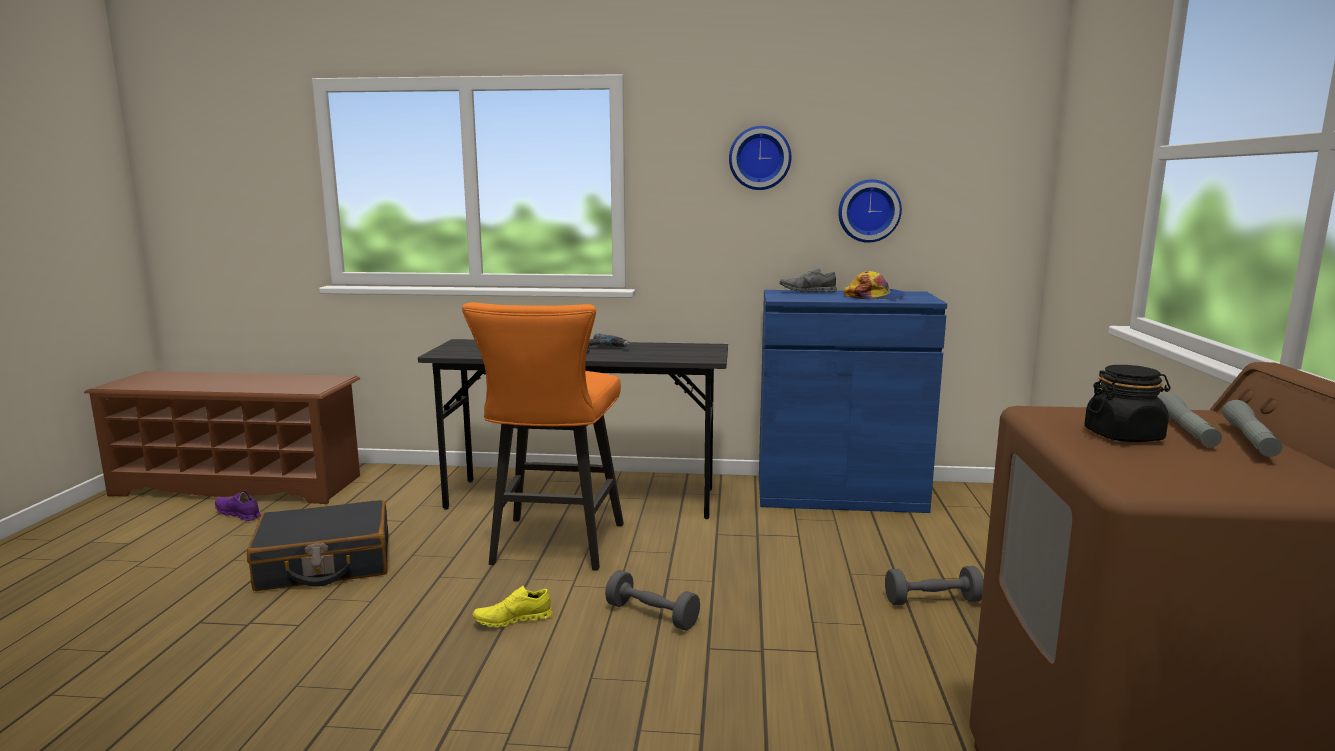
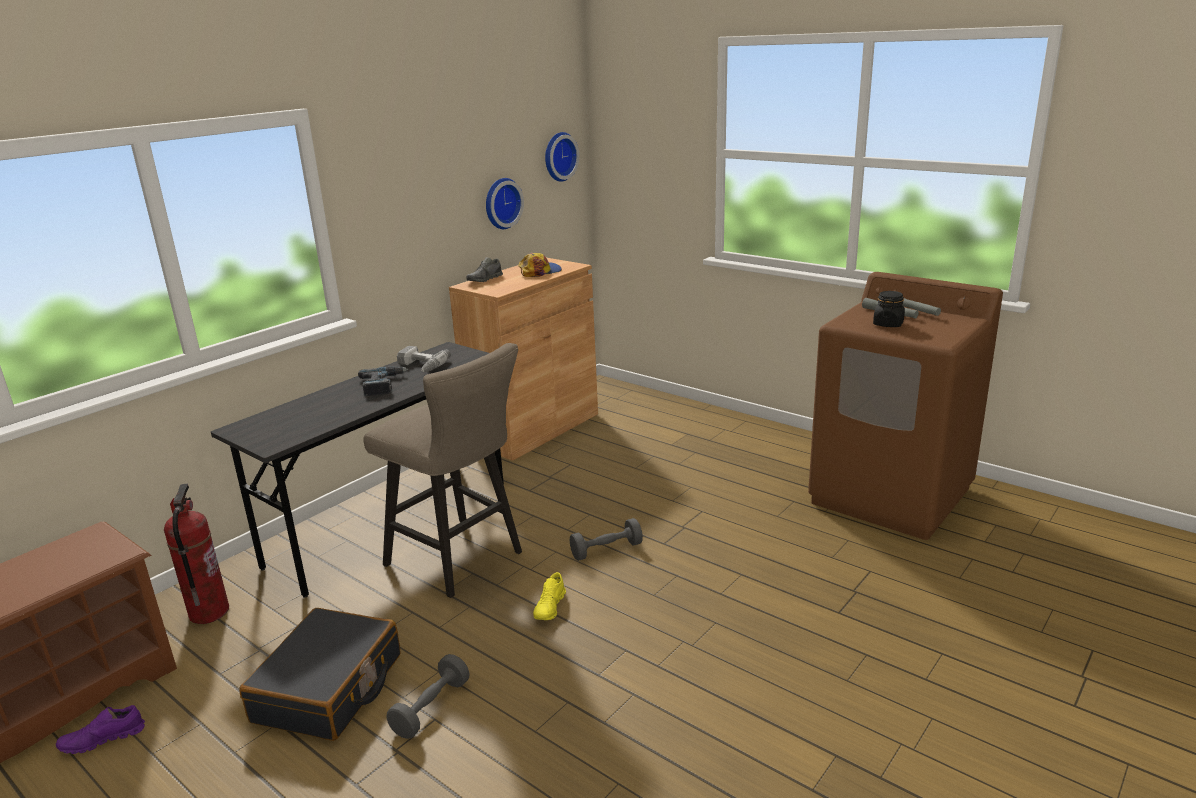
camera: 55 degrees left, 10 degrees up
(400, 487) = (209, 612): none -> fire extinguisher
(553, 548) = (461, 561): orange stool -> beige stool
(654, 349) = (420, 366): none -> power drill
(759, 158) = (426, 173): wall clock -> wall clock (558, 156)
(839, 494) = (534, 428): blue cabinet -> brown cabinet
(932, 601) = (690, 458): grey dumbbell -> grey dumbbell (431, 708)

